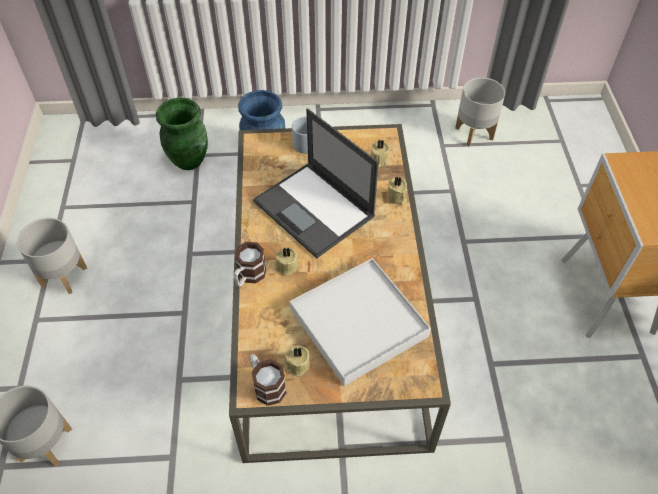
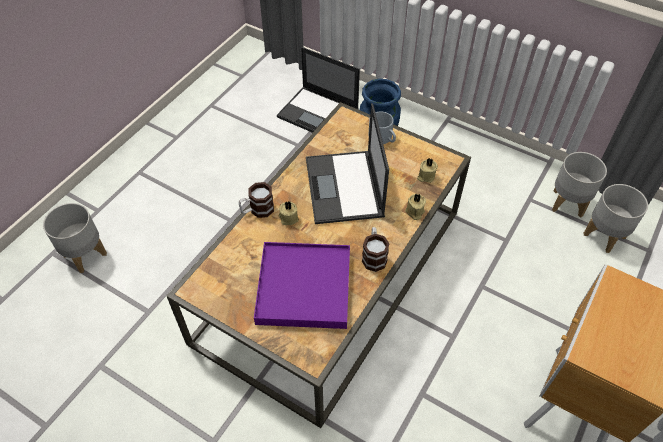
camera: 35 degrees right, 0 degrees up
(65, 276) = (177, 153): grey planter -> grey planter (605, 236)
(189, 160) = (319, 113): green vase -> laptop
(266, 385) = (205, 291): mug -> mug (374, 256)
(297, 365) = (236, 290): beige candle -> none
(359, 323) = (304, 287): white tray -> purple tray

